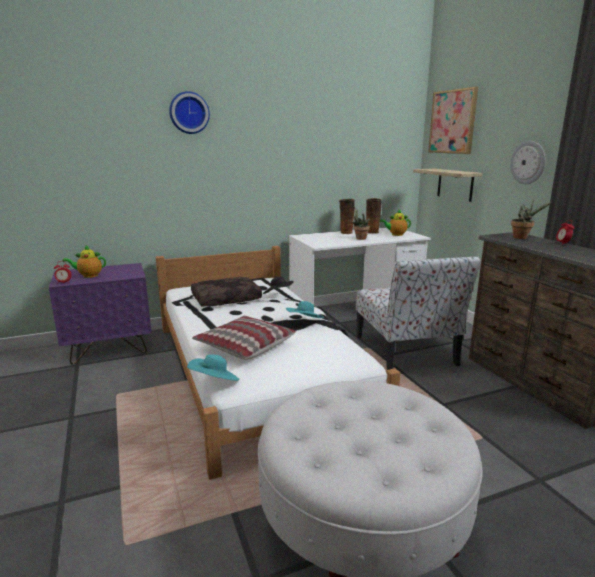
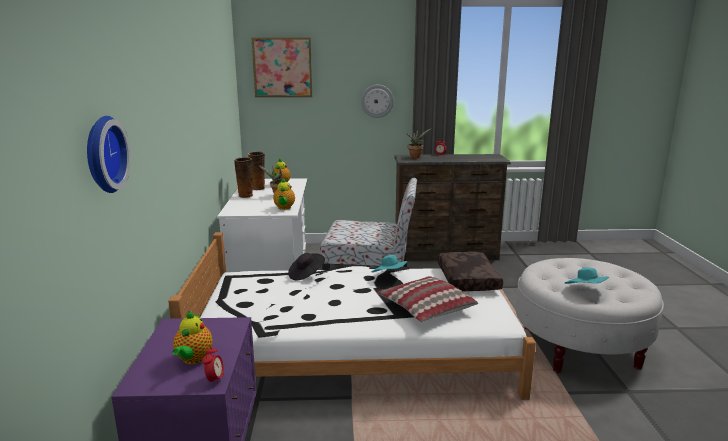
camera: 70 degrees left, 0 degrees up
(189, 113) = (156, 76): wall clock -> wall clock (102, 154)
(215, 382) = (493, 329): turquoise hat -> turquoise hat (585, 290)
(226, 299) = (286, 302): brown pillow -> brown pillow (466, 279)
(328, 243) = (284, 208): none -> teapot
(455, 184) = (297, 125): shelf -> none

